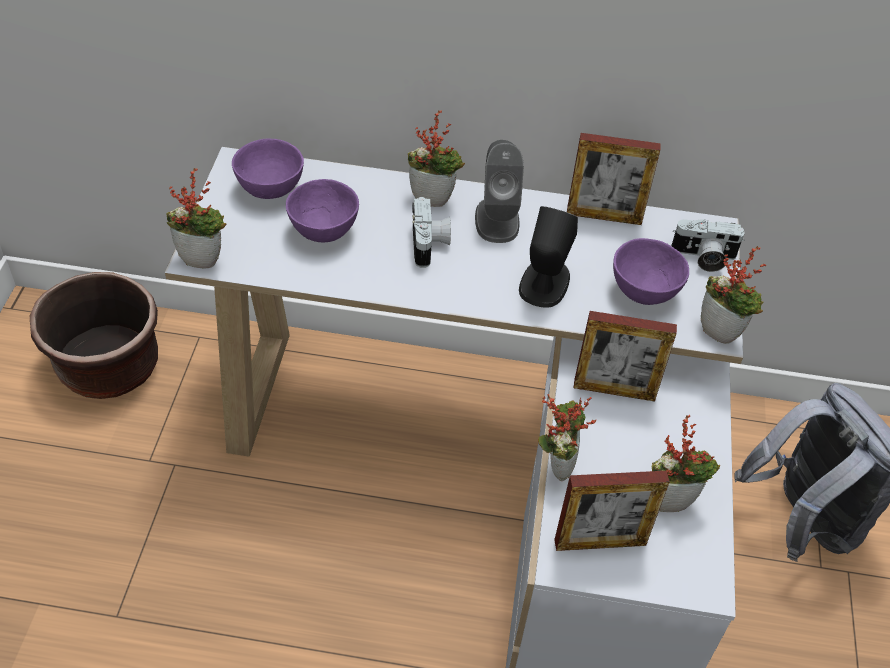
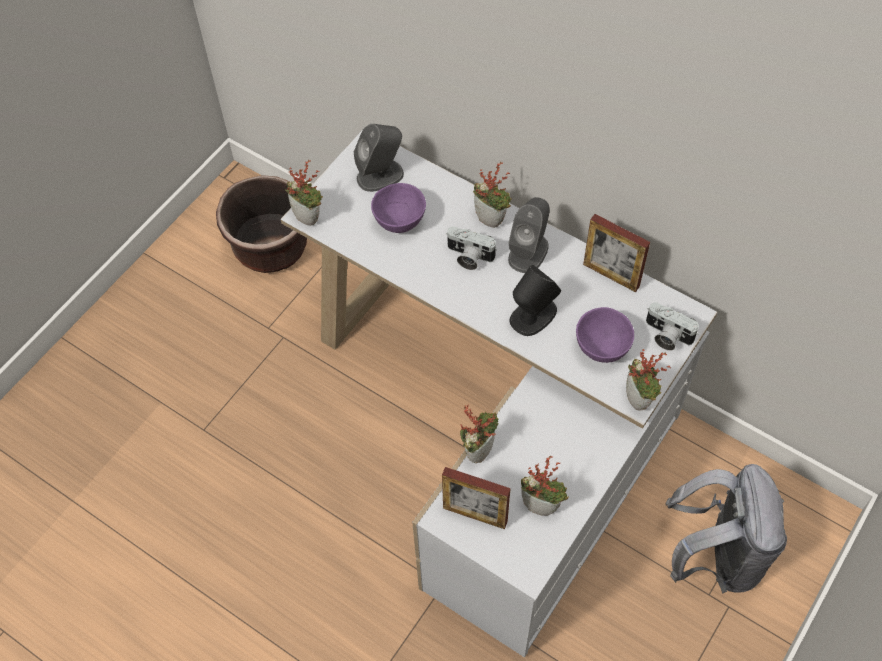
camera: 30 degrees right, 10 degrees up
(271, 190) = (380, 175): purple bowl -> grey speaker
(430, 244) = (468, 257): camera -> camera turned 90 degrees clockwise
(614, 390) = (551, 411): picture frame -> none

